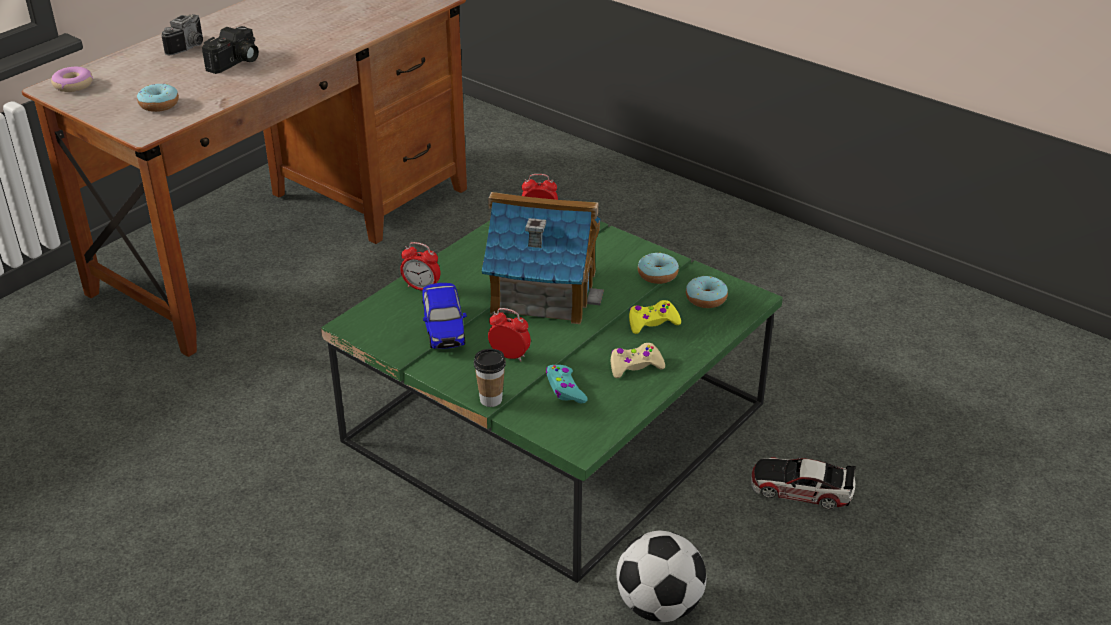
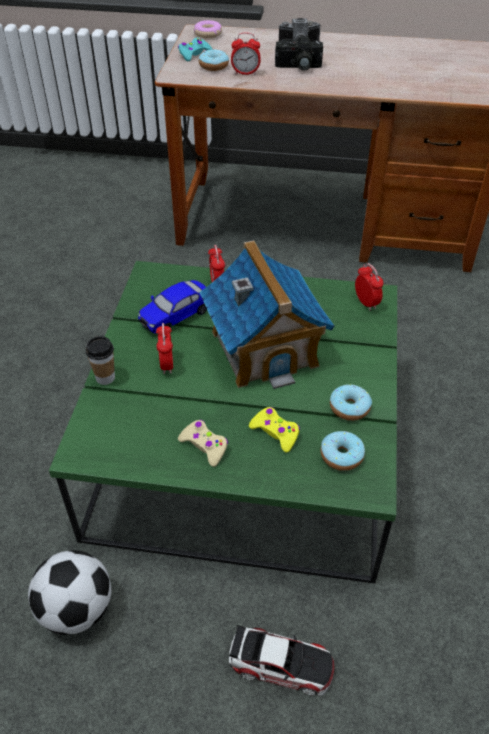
camera: 60 degrees right, 10 degrees up
(204, 93) = (245, 73): none -> alarm clock
(565, 389) = (144, 414): turquoise game controller -> turquoise game controller (194, 54)
(801, 488) = (281, 663): toy car -> toy car turned 120 degrees clockwise

